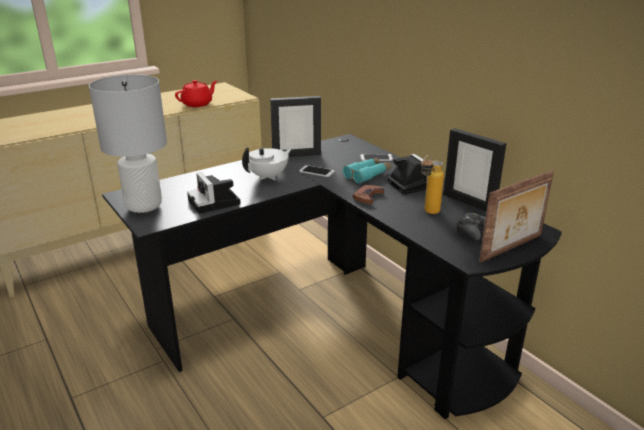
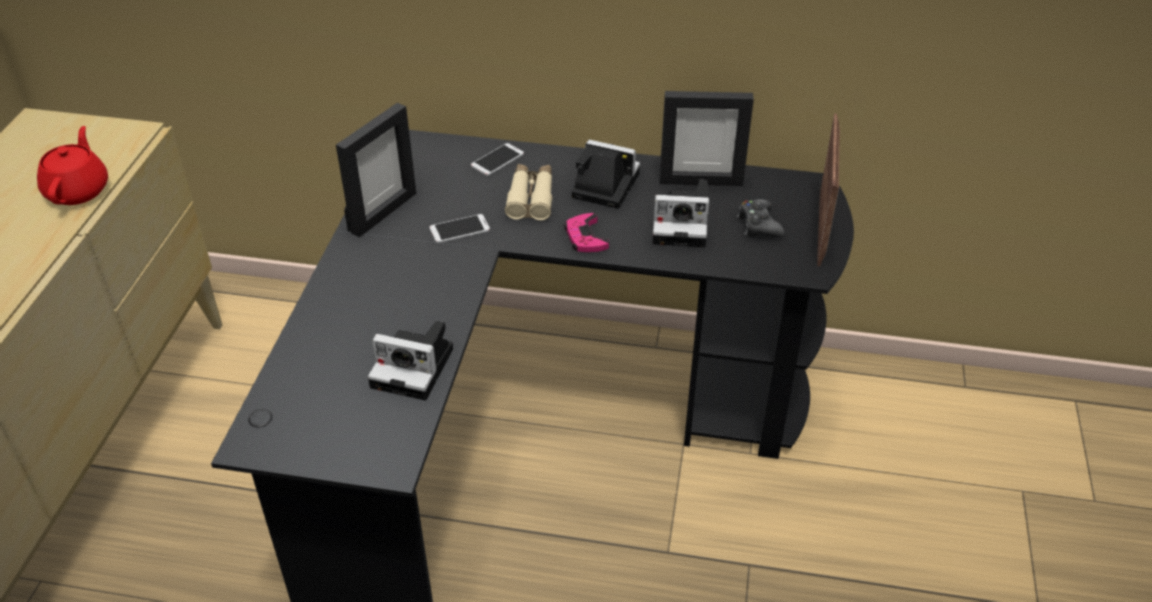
camera: 45 degrees left, 15 degrees up
(144, 208) = (332, 443): grey table lamp -> none
(268, 176) = (410, 276): white teapot -> none
(367, 174) = (531, 198): turquoise binoculars -> beige binoculars
(367, 196) = (585, 237): brown game controller -> pink game controller
(427, 213) = (683, 224): bottle -> camera

